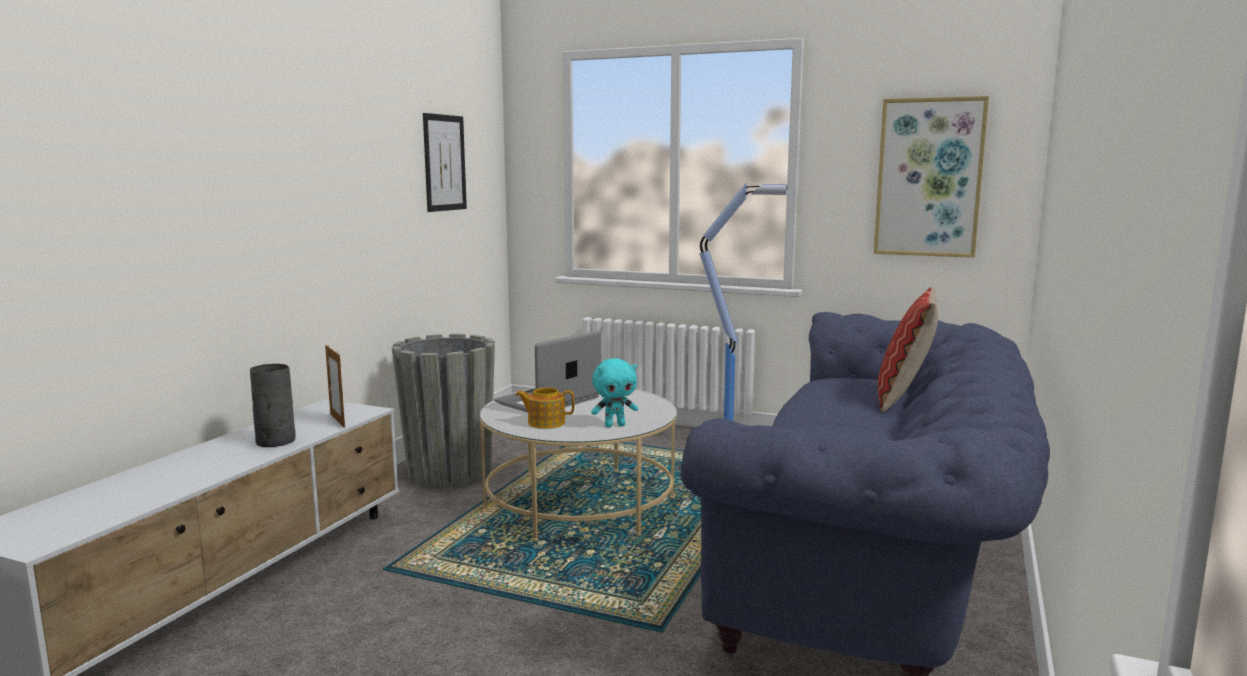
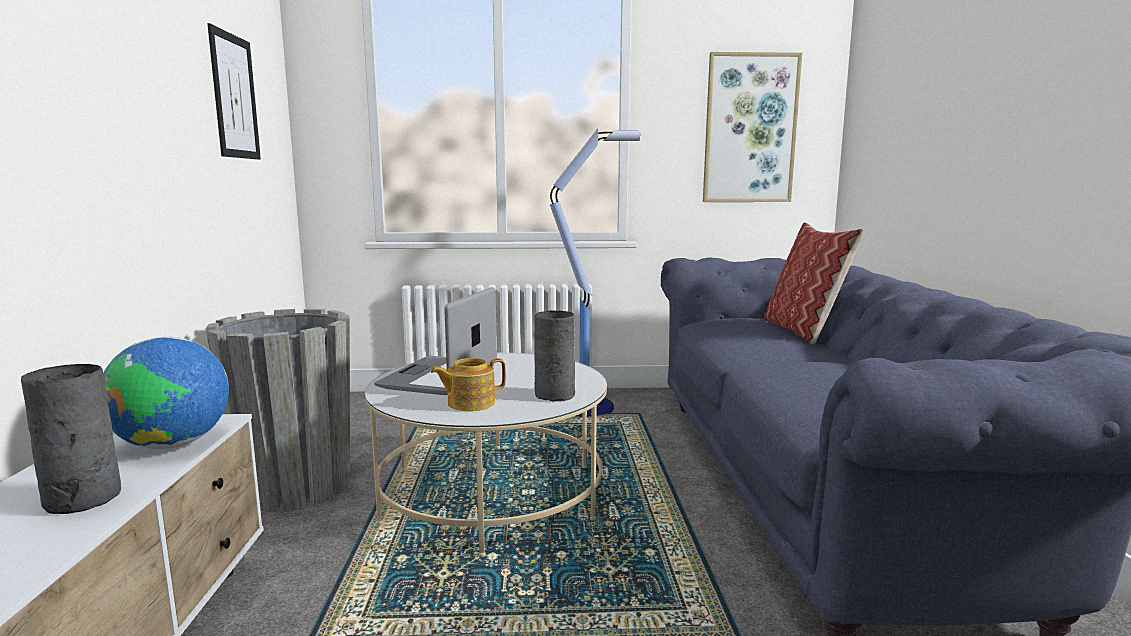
camera: 25 degrees left, 0 degrees up
(337, 420) = (173, 444): picture frame -> globe
(615, 425) = (555, 394): turquoise plush toy -> grey vase

